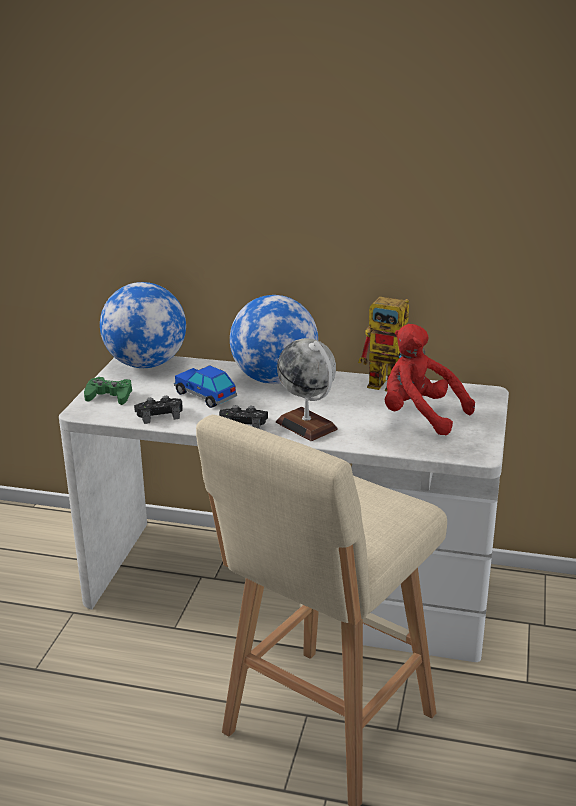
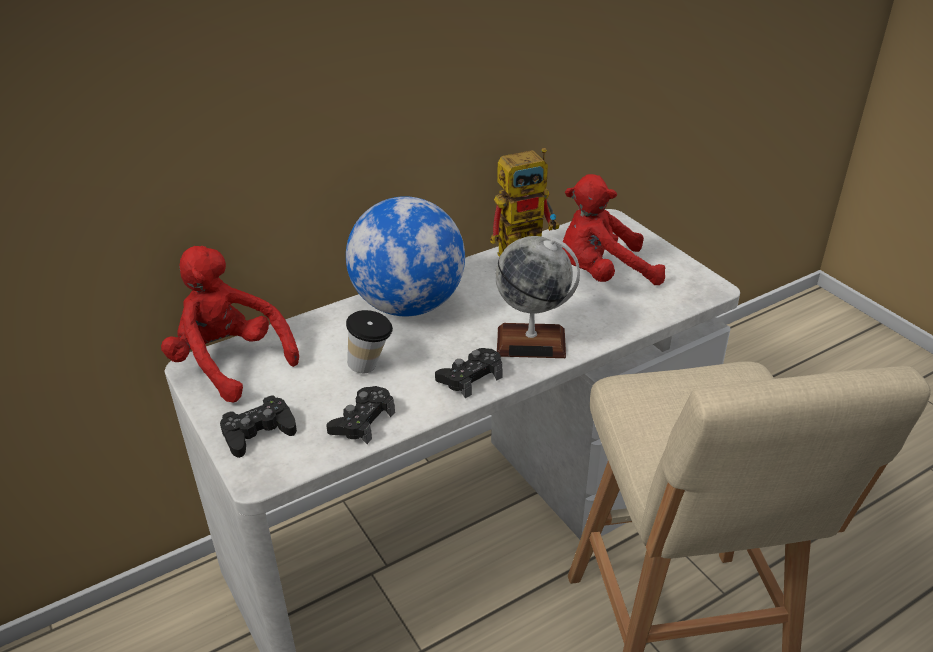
camera: 45 degrees left, 10 degrees up
(109, 396) = (258, 432): green game controller -> black game controller
(146, 364) = (229, 362): globe -> red plush toy
(205, 396) = (371, 366): toy car -> cup

